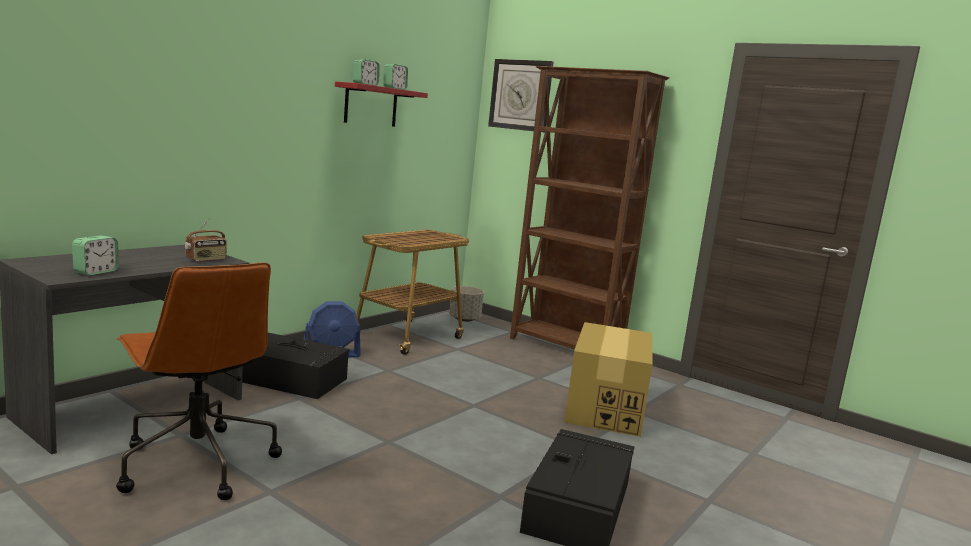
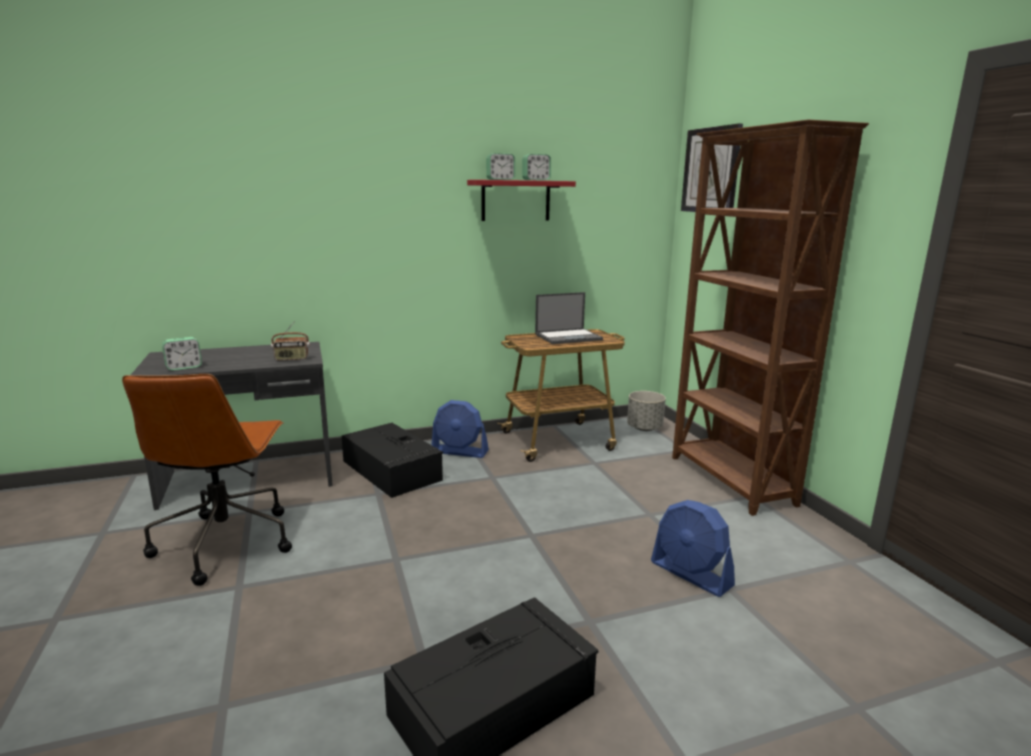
camera: 35 degrees right, 5 degrees up
(419, 236) = (569, 337): none -> laptop
(605, 408) = (691, 574): cardboard box -> blue fan

